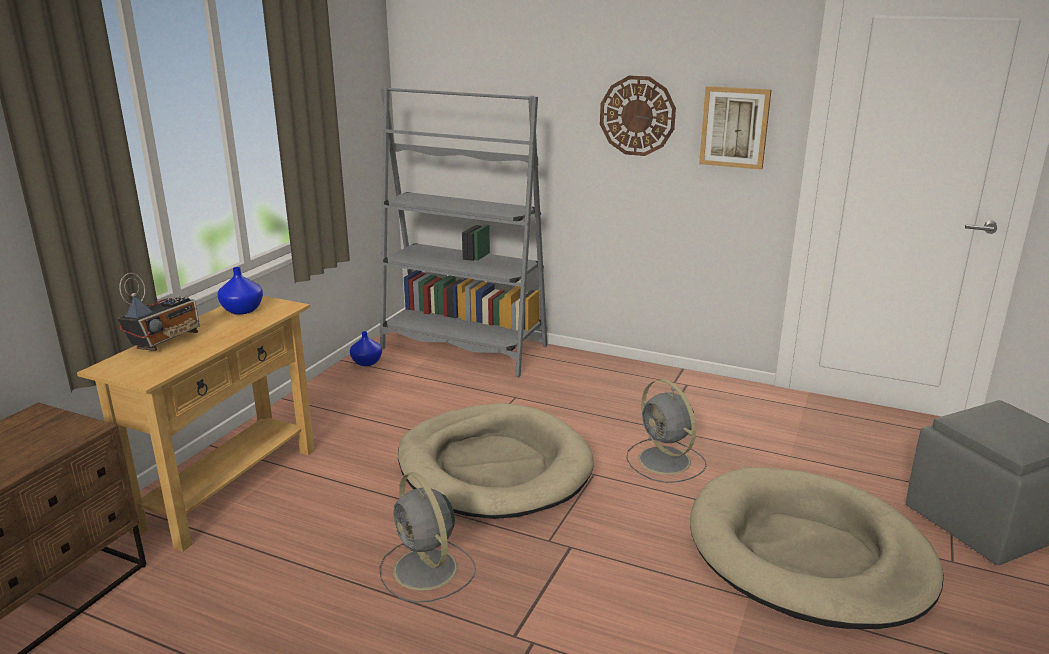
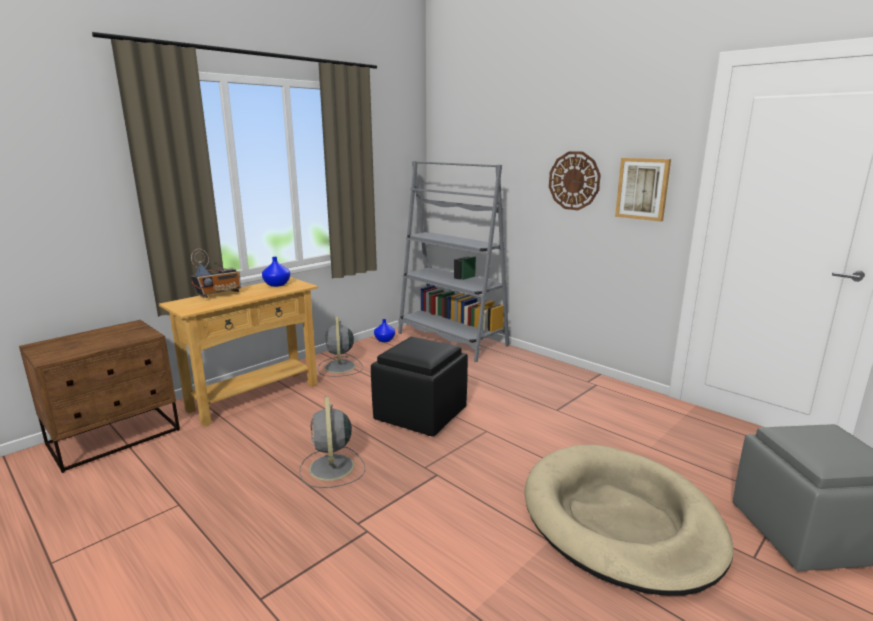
camera: 20 degrees right, 5 degrees down
(494, 467) = (420, 414): beige dog bed -> black ottoman
(666, 462) = (546, 432): grey fan -> grey fan (340, 367)

